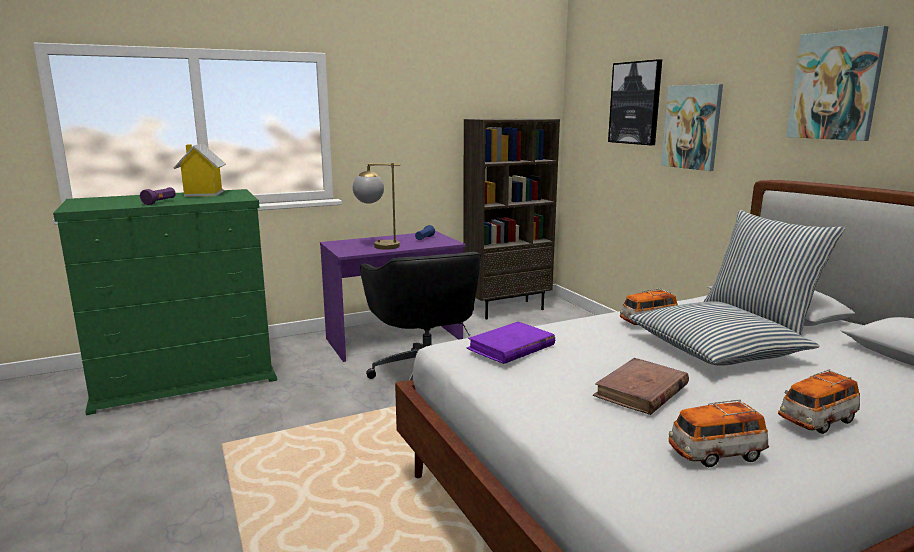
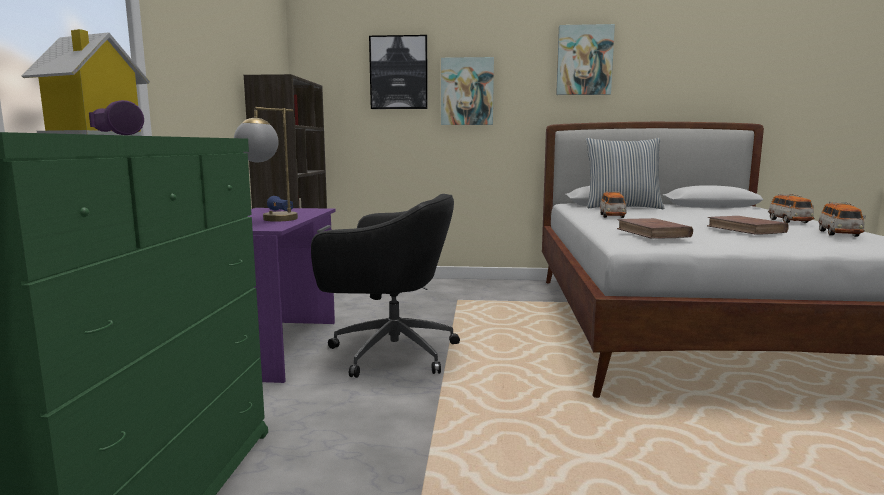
camera: 60 degrees left, 5 degrees down
(511, 347) = (653, 233): purple book -> brown book
(715, 349) = (673, 216): pillow -> none

